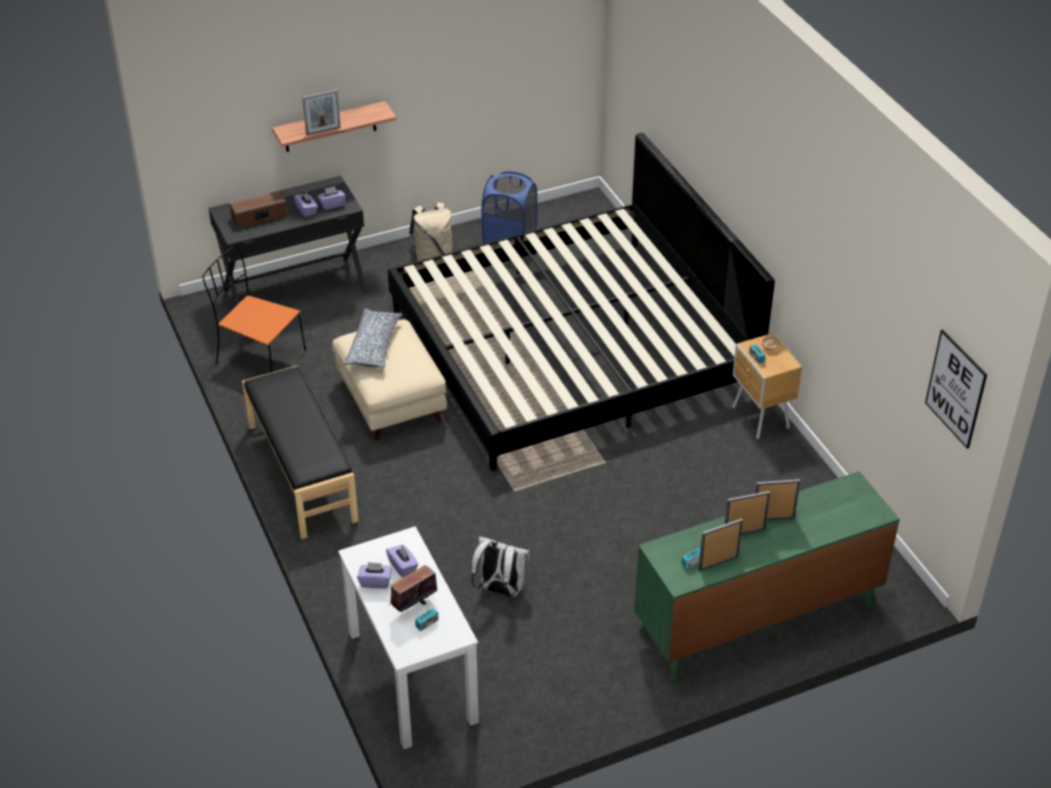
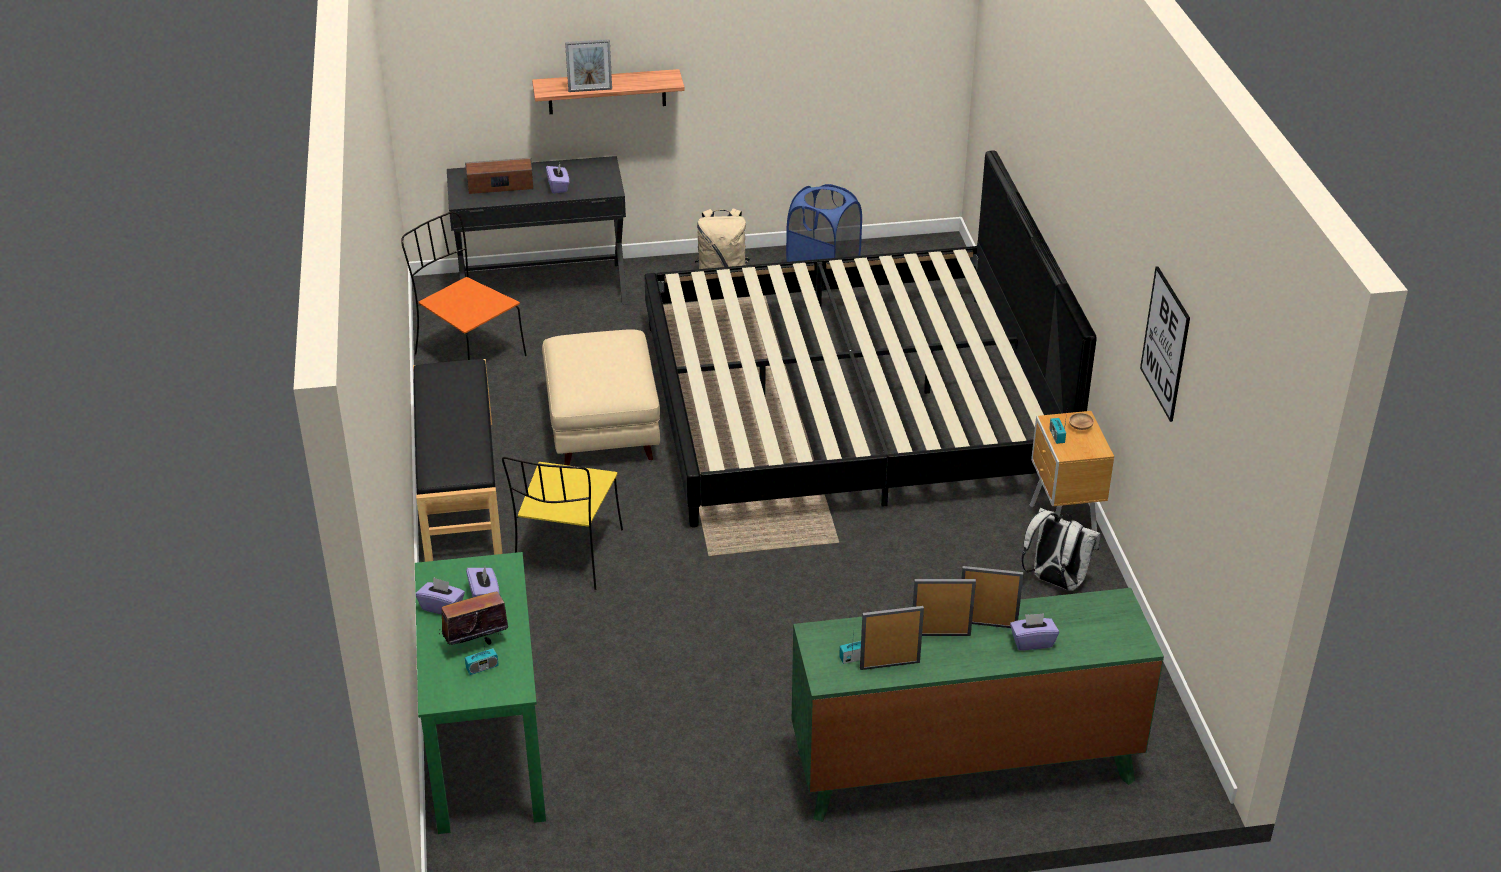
camera: 15 degrees right, 5 degrees down
(332, 204) = (591, 185): purple tissue box -> purple tissue box (1032, 642)
(374, 345) = (587, 352): pillow -> none
(408, 512) = (567, 556): none -> yellow chair
(411, 676) = (487, 748): white desk -> green desk
(500, 589) = (642, 667): white backpack -> white backpack (1055, 581)
(955, 389) = (1259, 481): picture -> picture (1165, 343)

